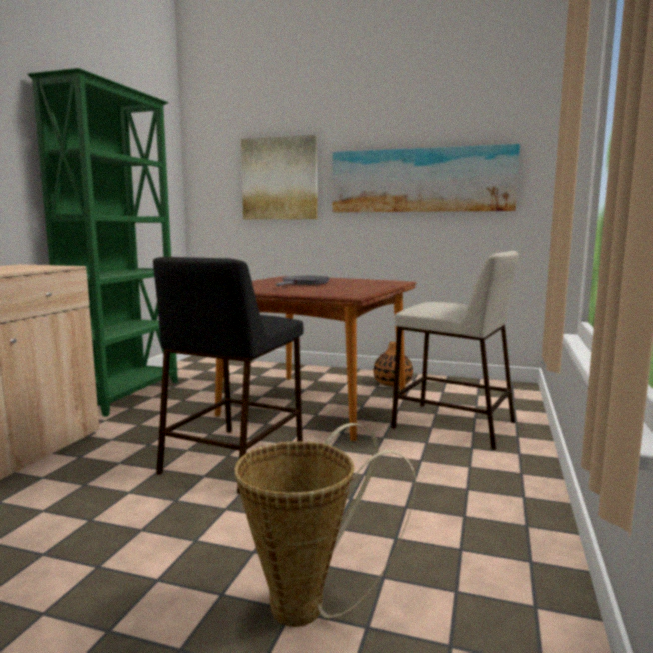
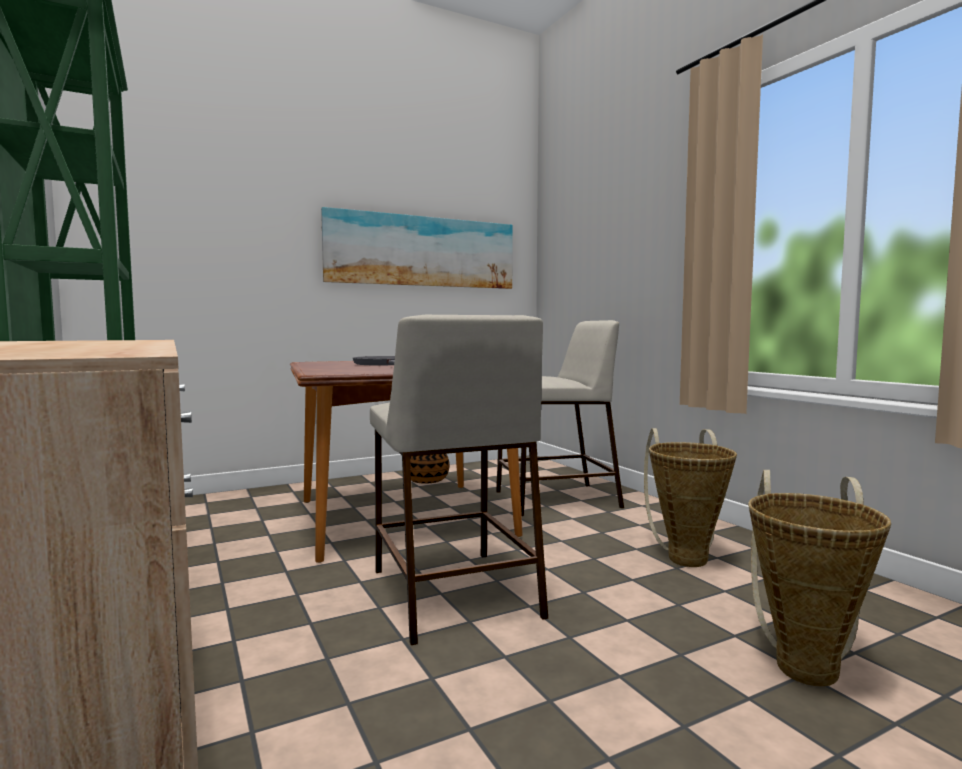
camera: 45 degrees left, 5 degrees down
(234, 457) = (452, 591): black stool -> beige stool
(279, 179) = (242, 233): picture -> none
(438, 503) = (686, 556): none -> basket

